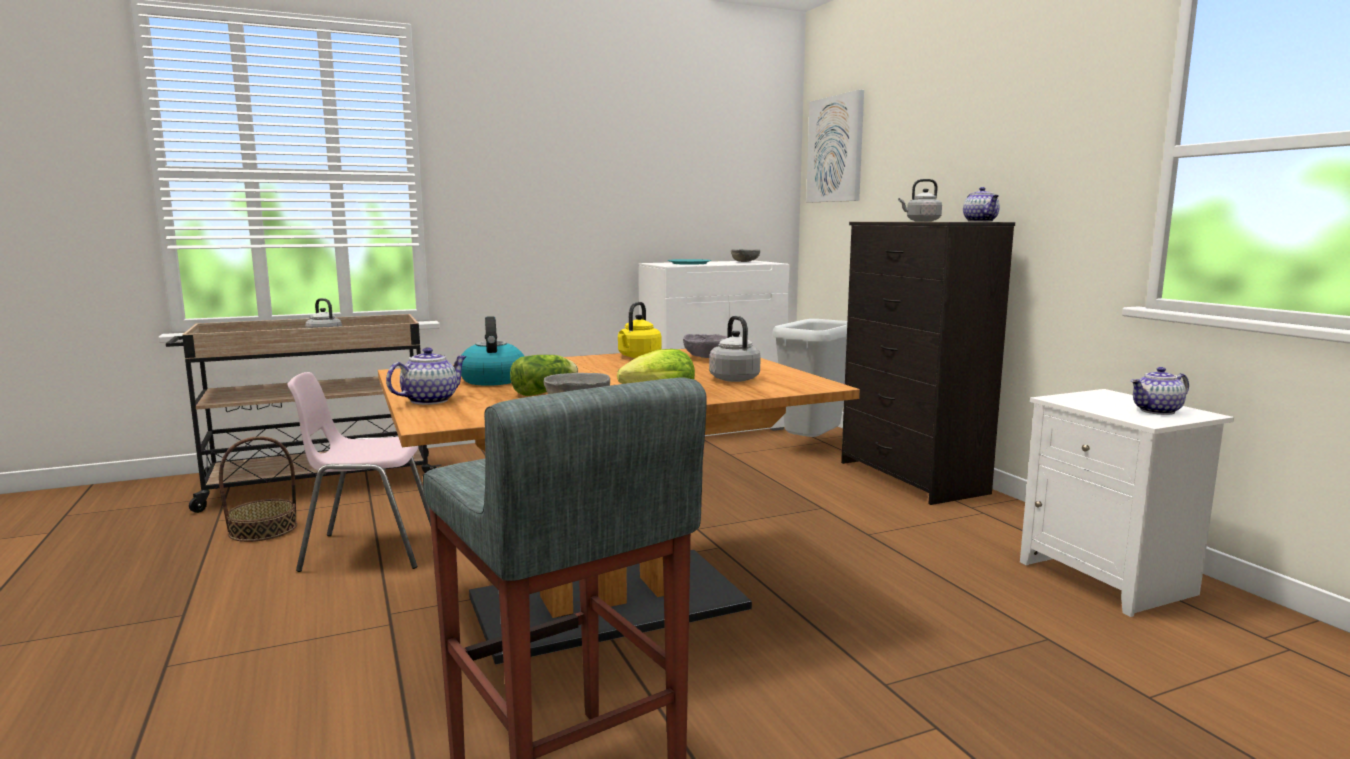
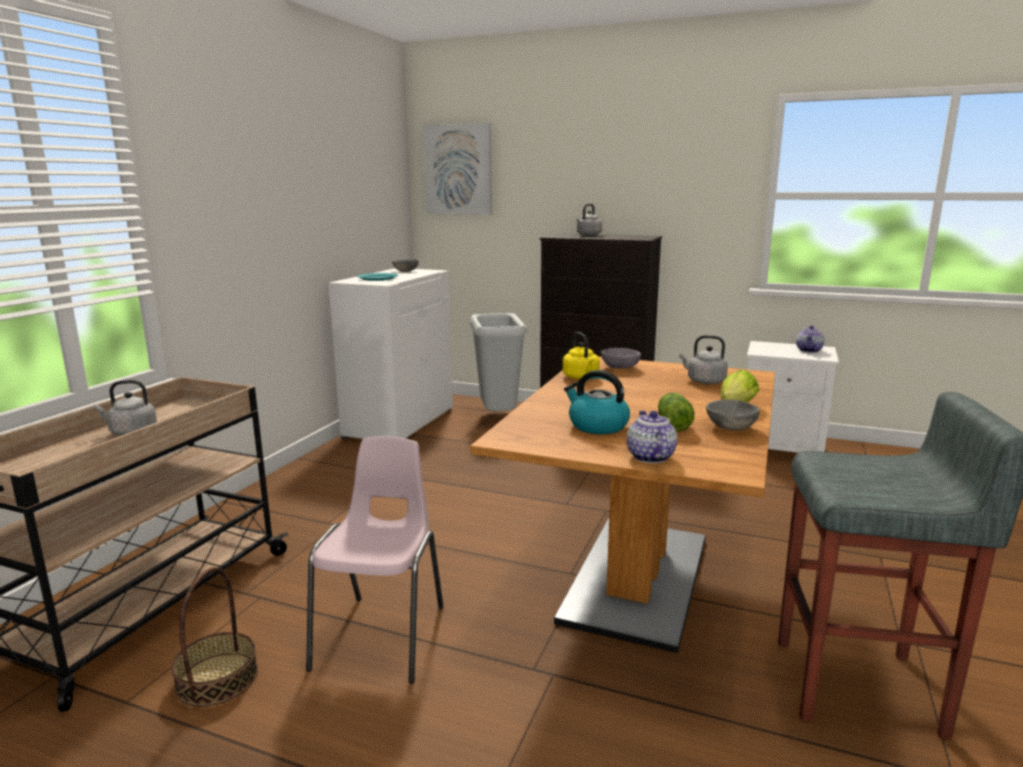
camera: 45 degrees left, 5 degrees up
(368, 550) = (383, 636): pink chair -> pink chair turned 150 degrees clockwise
(981, 221) = (643, 236): teapot -> none

